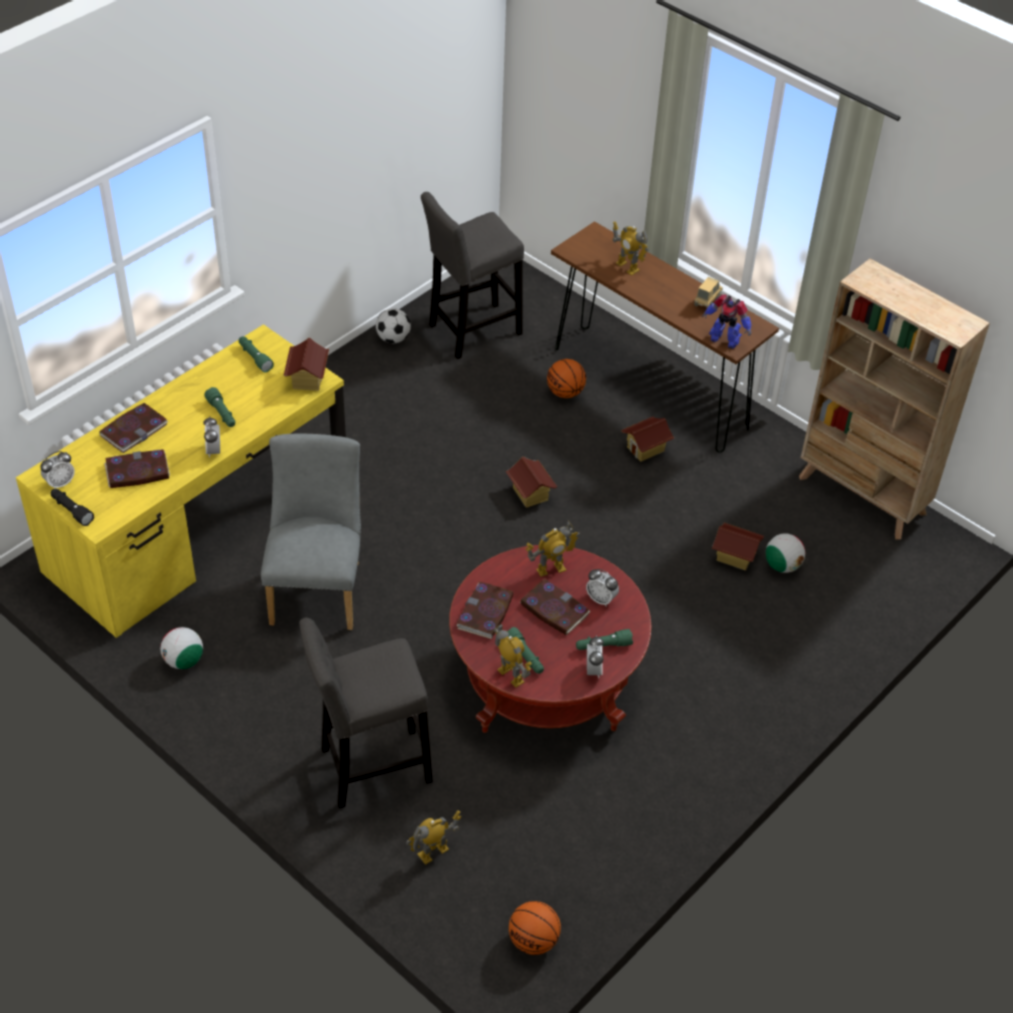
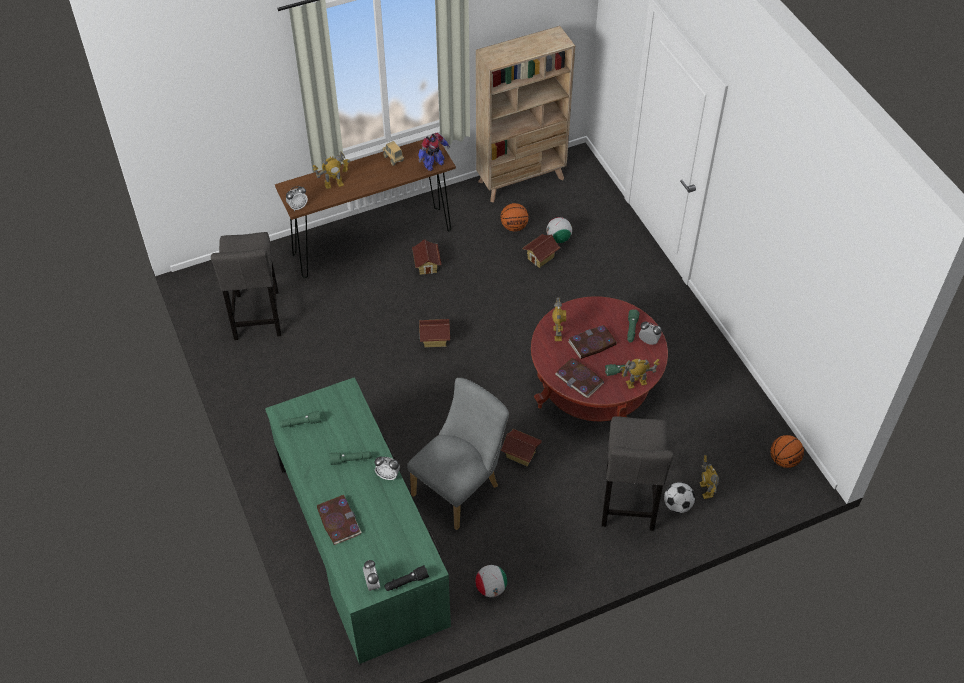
camera: 65 degrees left, 5 degrees up
(137, 471) = (385, 529): book -> none
(199, 523) = (361, 543): yellow desk -> green desk
(307, 379) = (342, 398): toy house -> toy house (520, 455)
(318, 587) = (460, 487): grey chair -> grey chair turned 105 degrees clockwise
(393, 339) = (236, 366): football -> football (677, 505)
(565, 392) = (350, 287): basketball -> basketball (514, 226)
(601, 599) = (593, 317): alarm clock -> alarm clock (298, 206)

